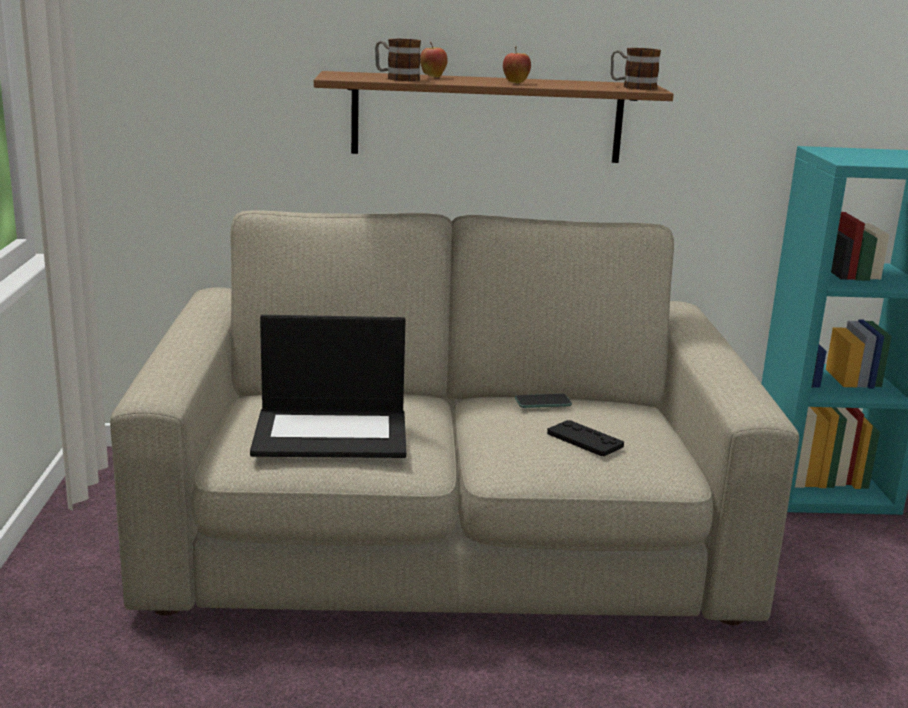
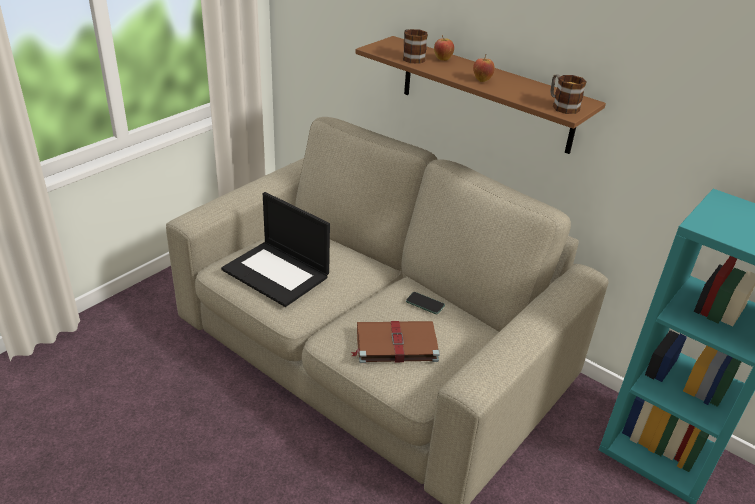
camera: 40 degrees right, 15 degrees up
(585, 440) = (395, 344): black game controller -> brown book

